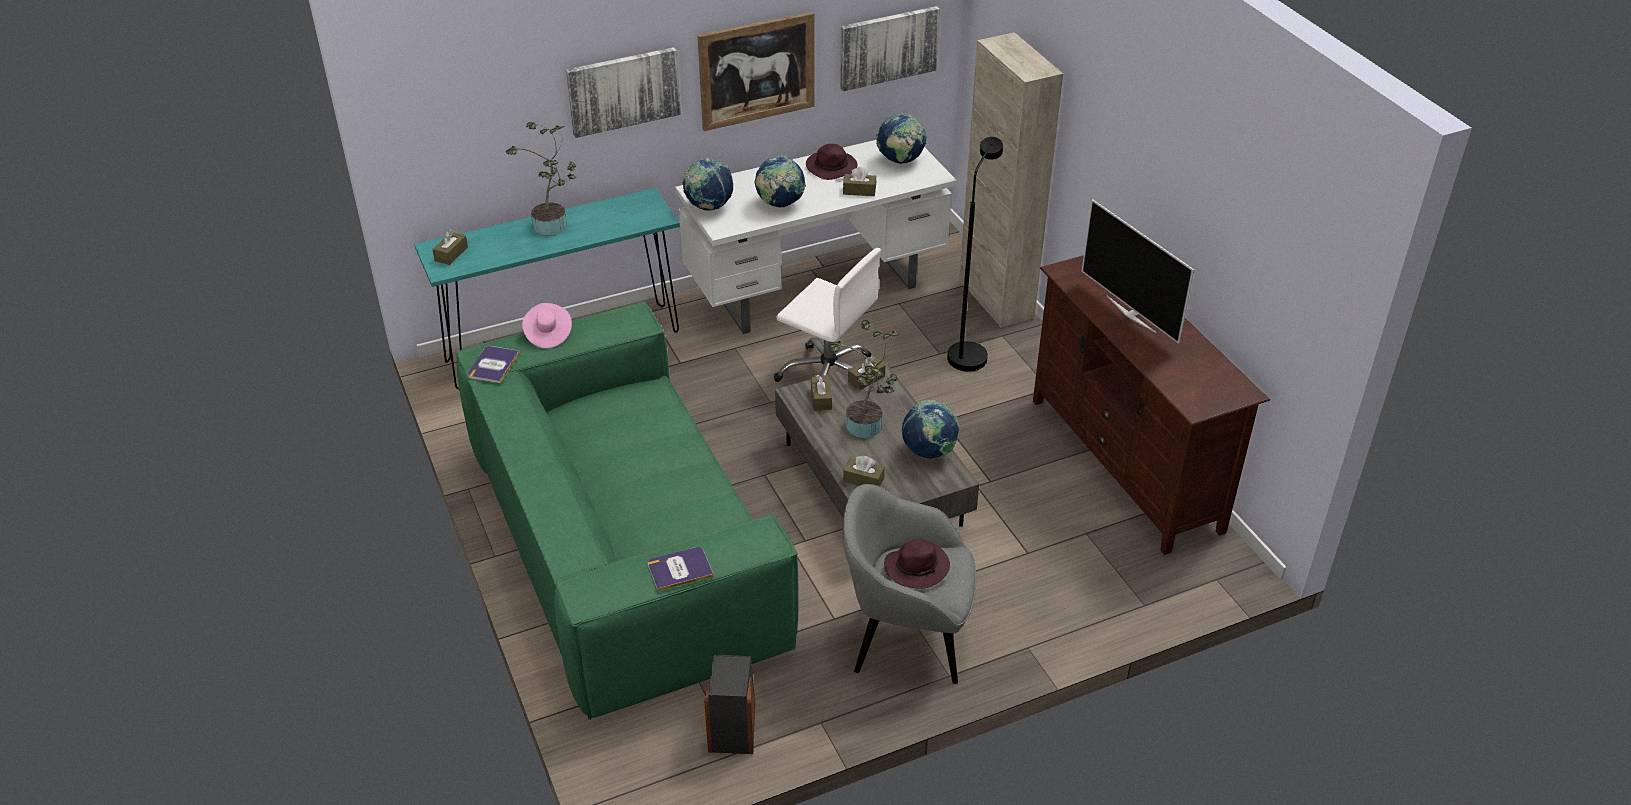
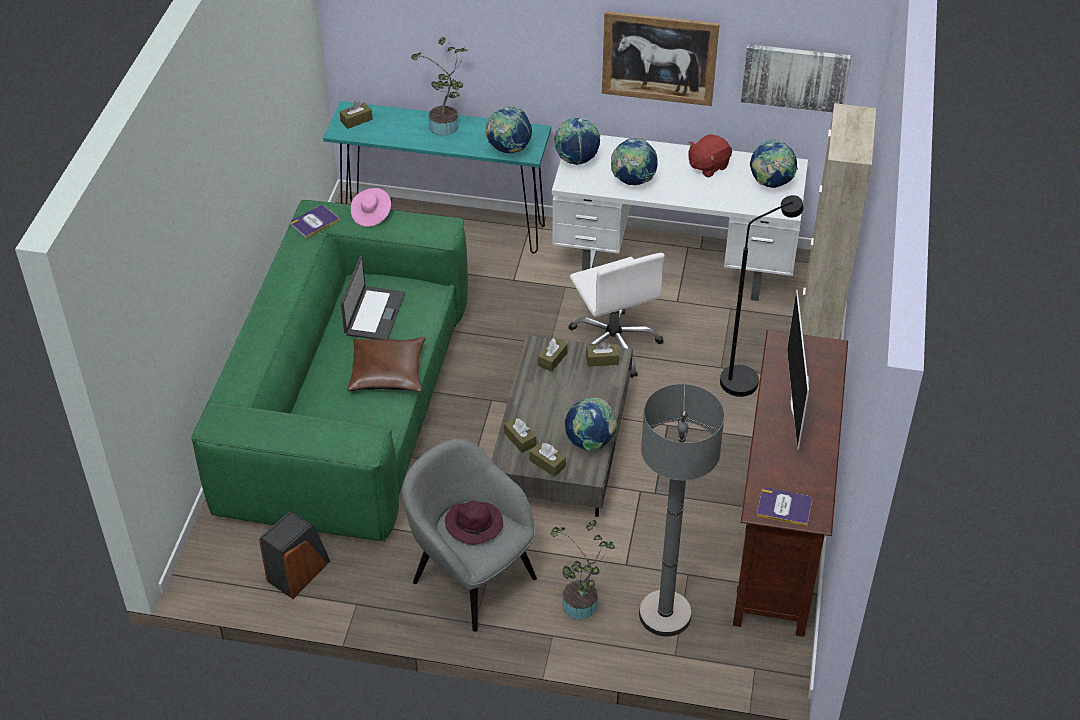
camera: 35 degrees right, 5 degrees up
(615, 433) = (373, 314): none -> laptop
(623, 91) = (532, 37): picture -> none
(637, 221) = (509, 149): none -> globe
(680, 569) = (290, 436): book -> book (784, 507)
(683, 478) = (387, 372): none -> brown pillow
(832, 168) = (708, 166): purple hat -> red plush toy
(859, 191) = (708, 196): brown tissue box -> brown tissue box (547, 463)
(866, 428) = (563, 400): potted plant -> potted plant (580, 608)
(1102, 576) = (665, 614): none -> grey floor lamp

